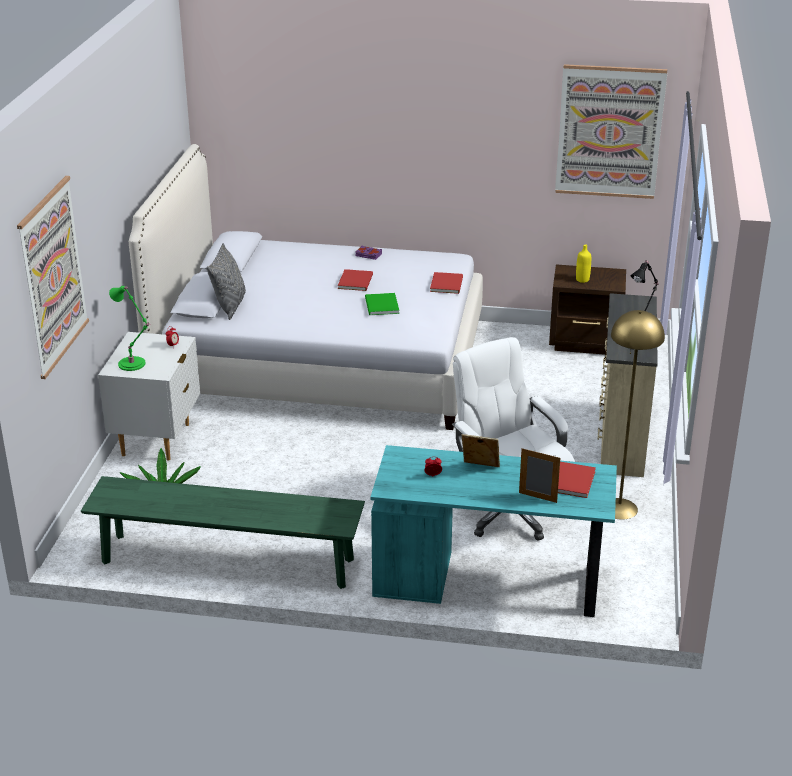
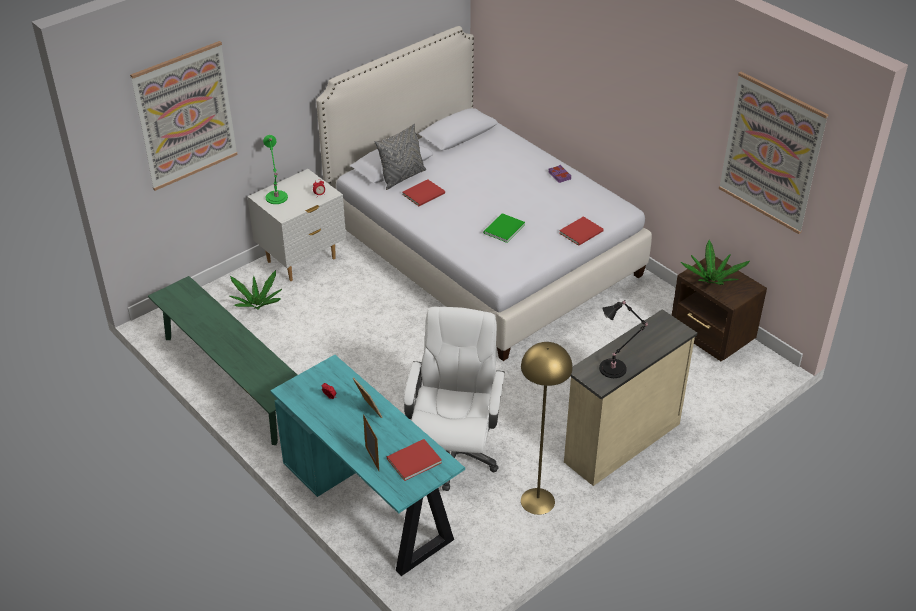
camera: 40 degrees right, 10 degrees up
(356, 281) = (517, 197): red book -> red book (425, 194)
(582, 280) = (712, 280): yellow bottle -> potted plant

